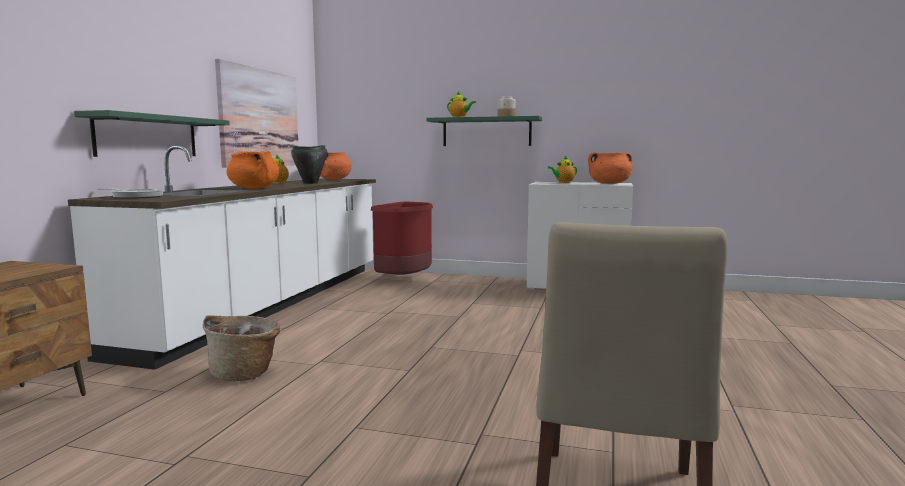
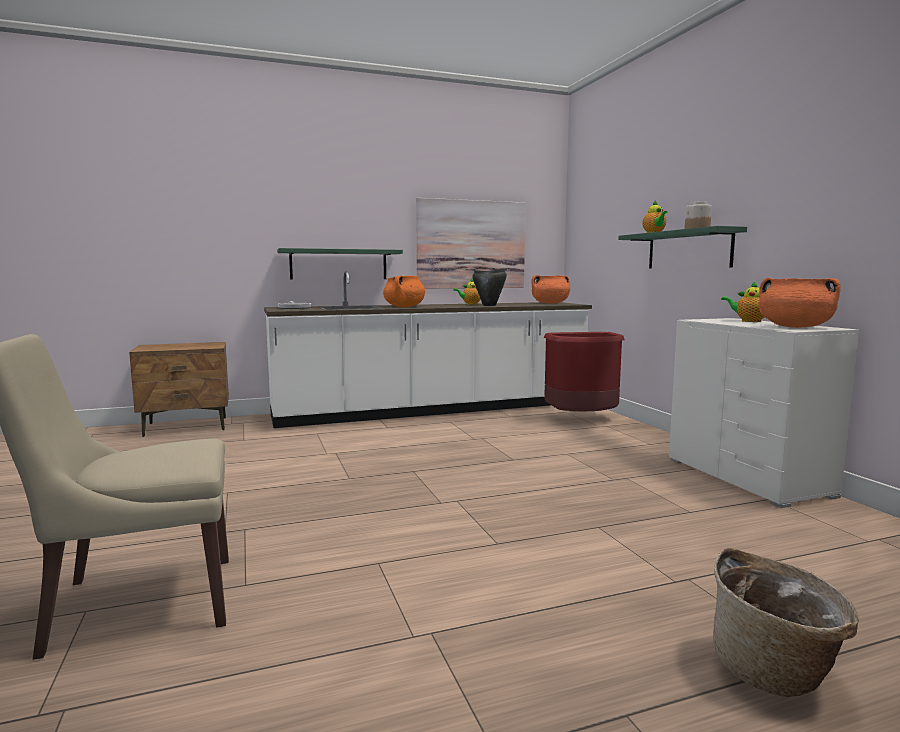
camera: 55 degrees right, 0 degrees up
(245, 373) = (289, 445): basket -> basket (775, 671)

